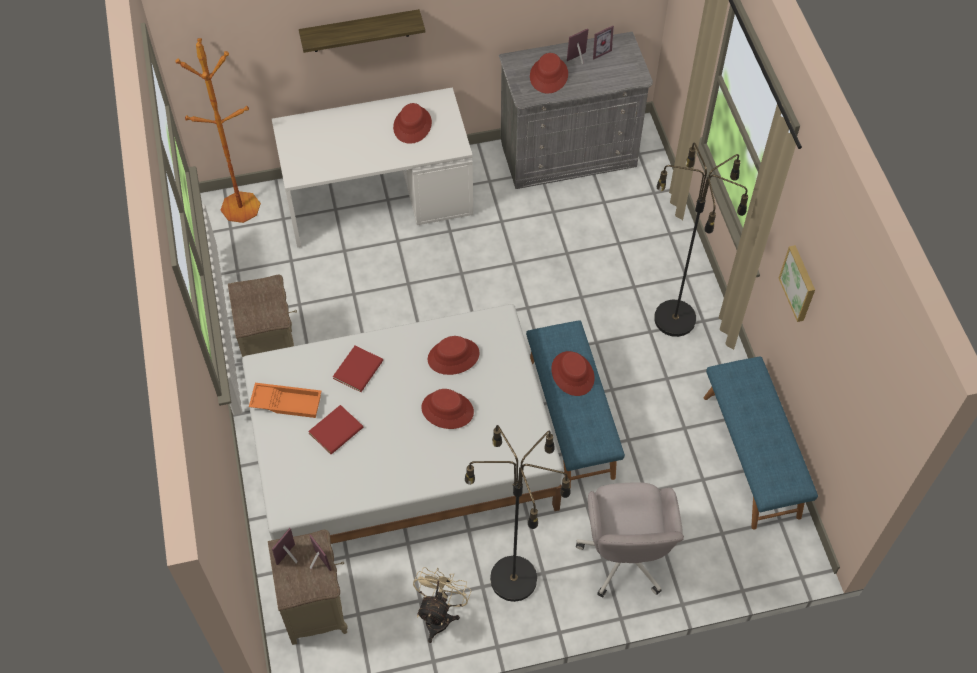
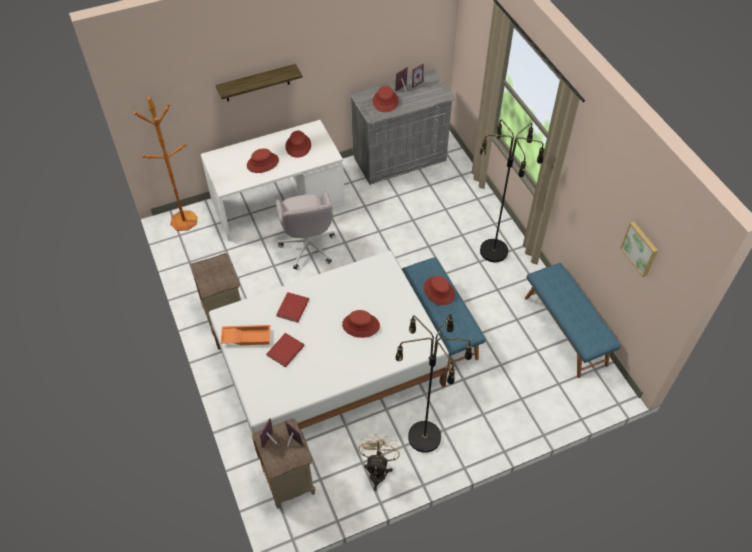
camera: 10 degrees left, 5 degrees down
(453, 357) = (357, 290): red hat -> red hat (262, 163)
(624, 558) = (497, 411): grey office chair -> grey office chair (308, 248)
(799, 283) = (588, 201): picture -> picture (640, 248)

